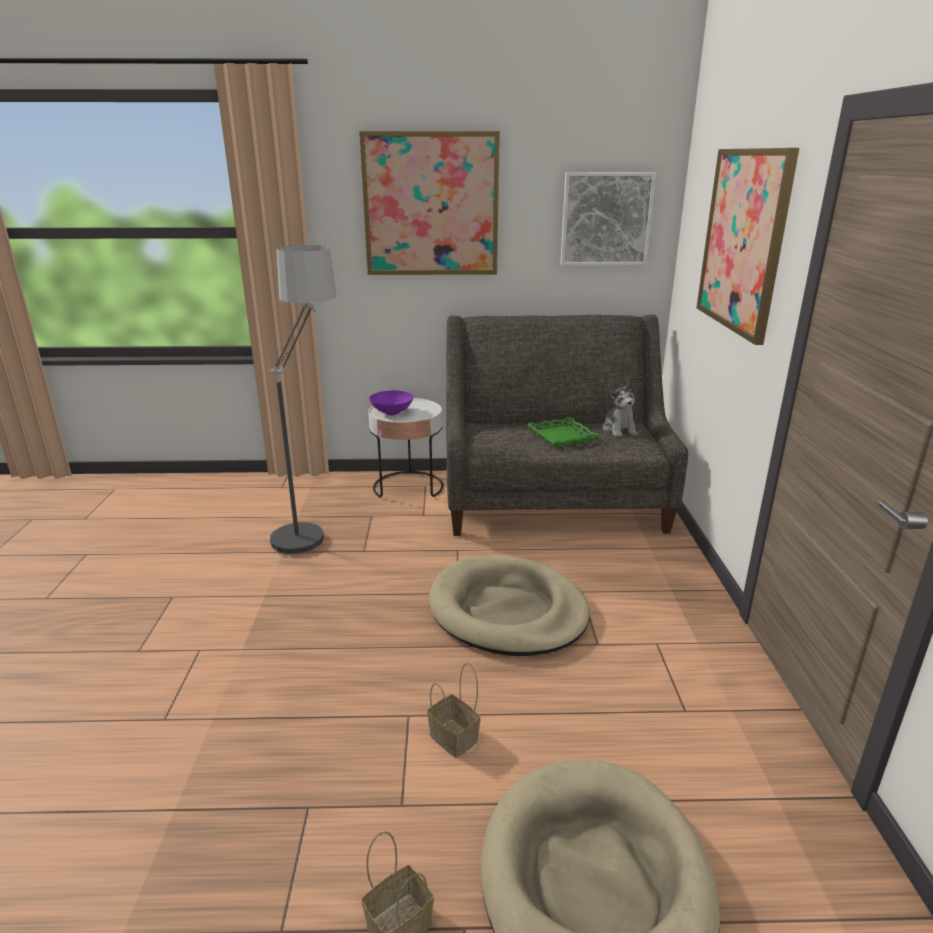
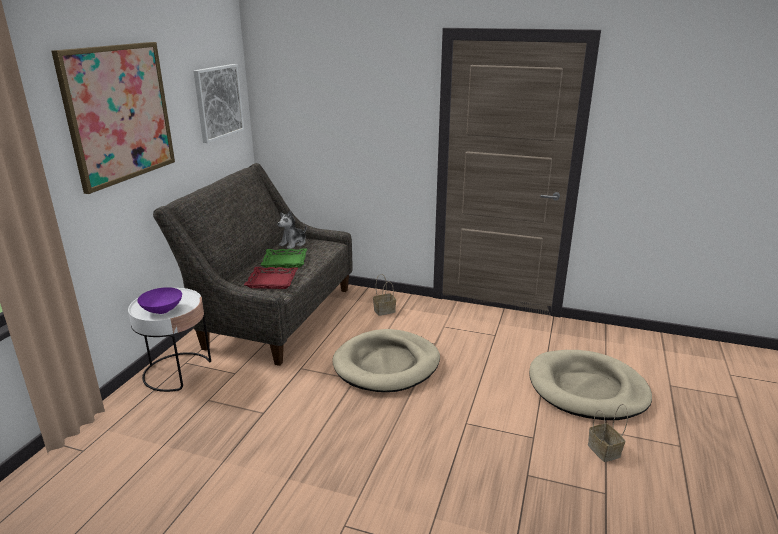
camera: 70 degrees left, 0 degrees up
(310, 521) = (181, 437): floor lamp -> none
(455, 738) = (490, 409): basket -> basket (385, 310)
(503, 442) = (272, 281): none -> red tray
(619, 429) = (293, 243): plush toy -> plush toy turned 120 degrees clockwise
(743, 241) = (358, 102): picture -> none

